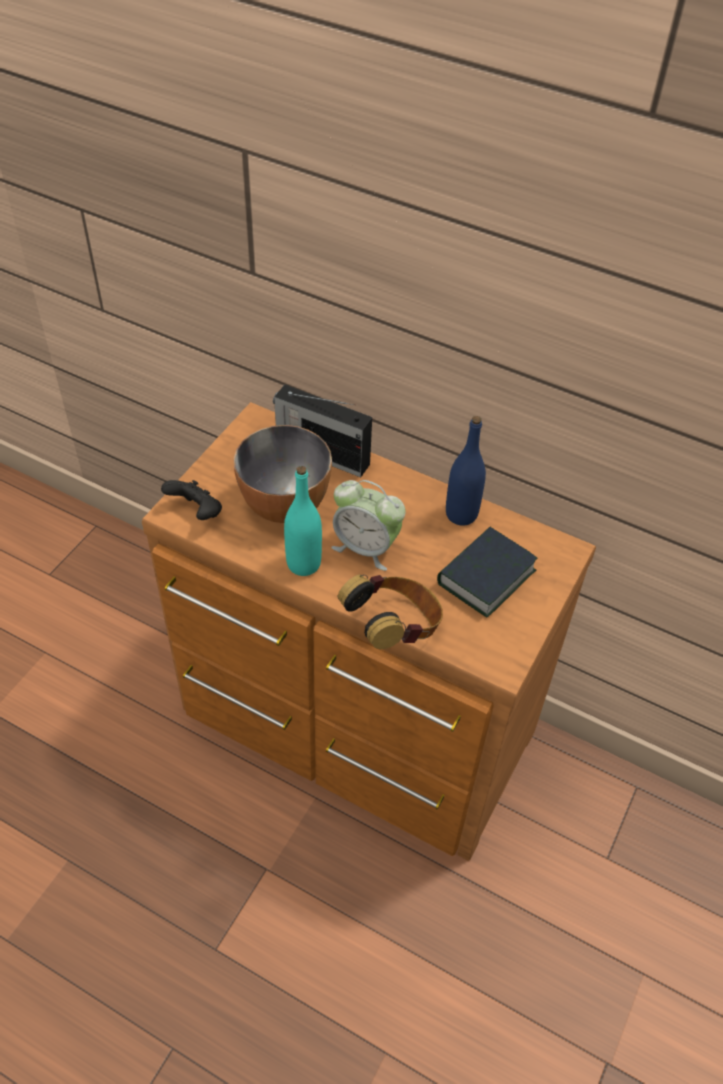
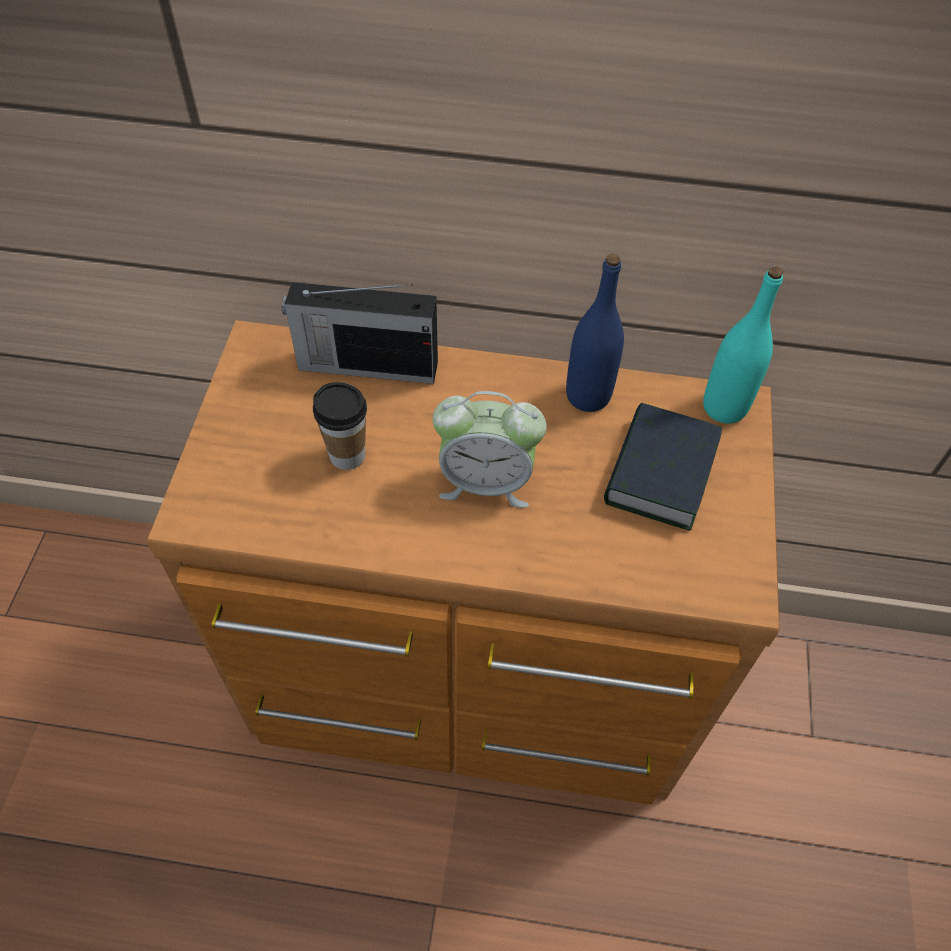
camera: 20 degrees left, 5 degrees up
(196, 512) = (225, 504): black game controller -> none
(284, 505) = (347, 455): bowl -> cup
(303, 564) = (412, 533): turquoise bottle -> turquoise bottle (724, 407)
(394, 628) = (577, 588): headphones -> none

